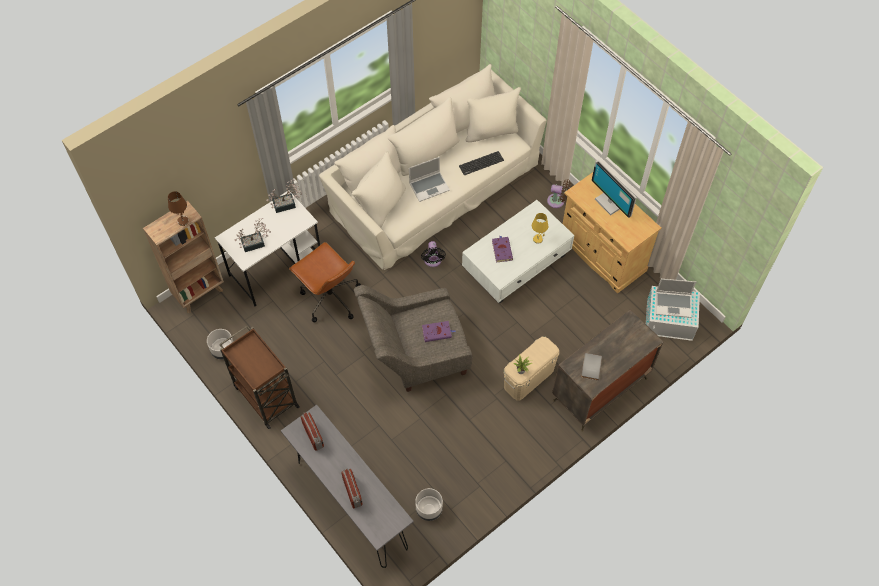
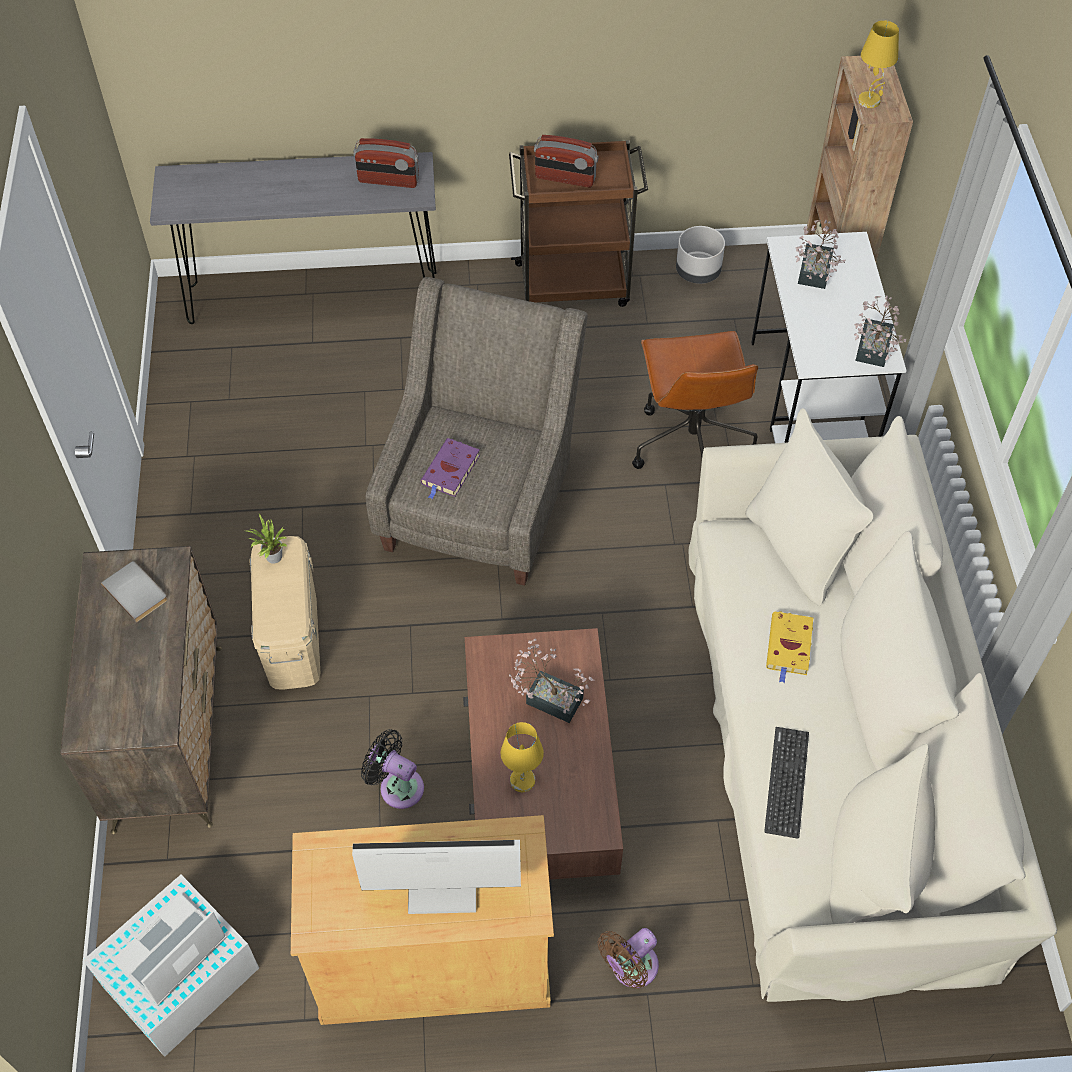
camera: 125 degrees right, 5 degrees down
(183, 220) = (869, 101): brown table lamp -> yellow table lamp
(330, 298) = (691, 444): brown office chair -> brown office chair turned 90 degrees counterclockwise
(353, 492) = (260, 181): radio -> radio (565, 178)
(429, 186) = (789, 647): laptop -> yellow book
(429, 509) = (217, 376): grey planter -> none
(432, 261) = (652, 636): black fan -> black fan (397, 786)
(501, 250) = (549, 697): purple book -> potted plant
(517, 262) = (539, 780): white coffee table -> brown coffee table

